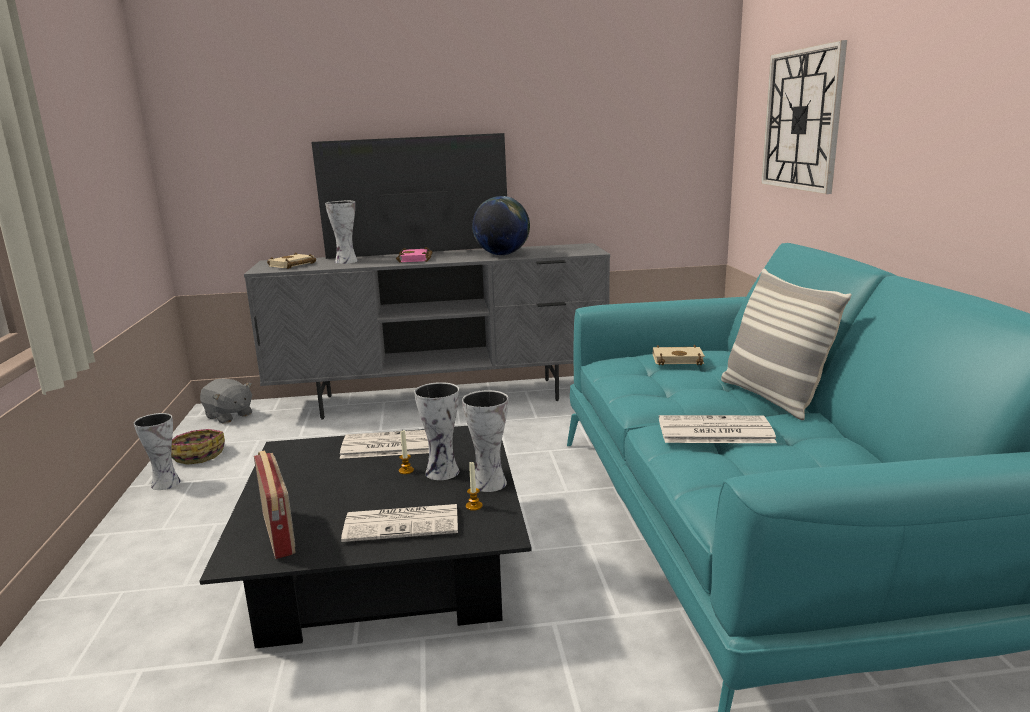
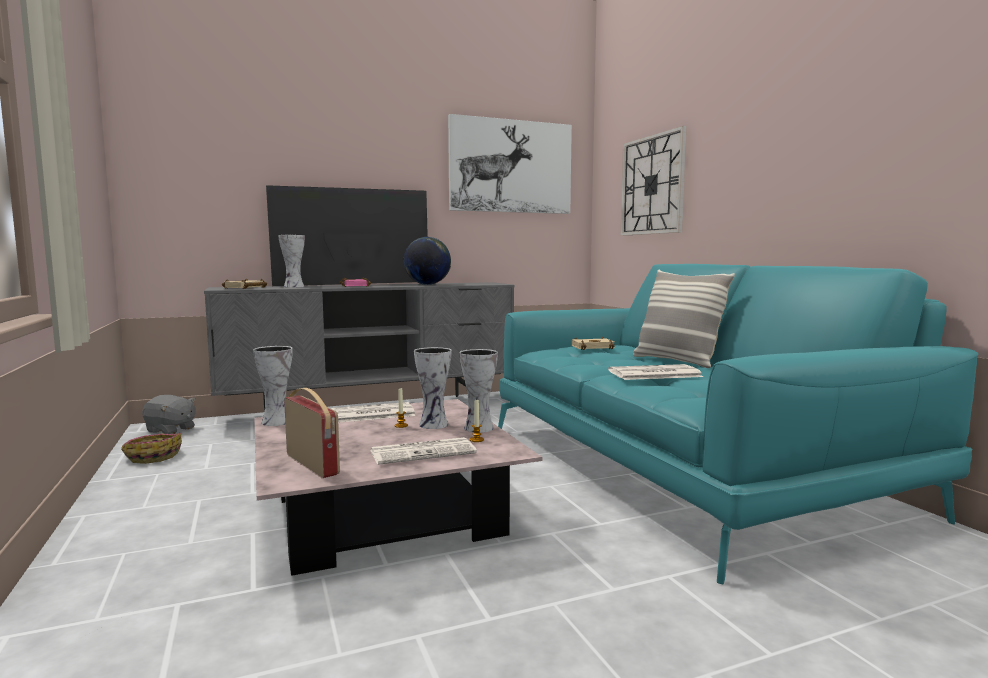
camera: 15 degrees left, 10 degrees down
(165, 483) = (128, 477): vase -> vase (275, 421)
(387, 566) = (386, 512): black coffee table -> pink coffee table
(619, 90) = (511, 166): none -> picture

